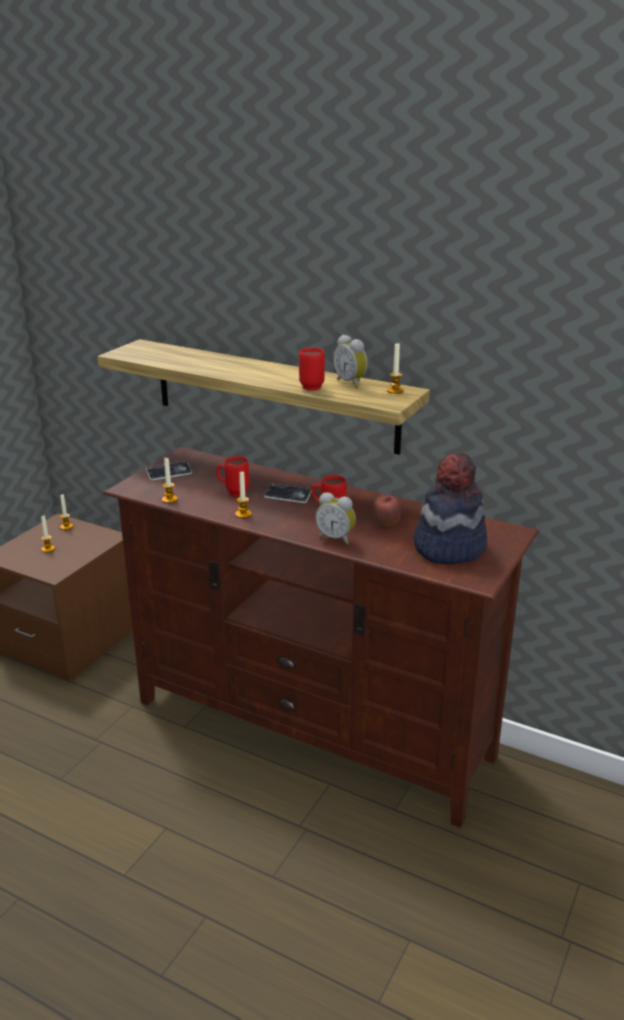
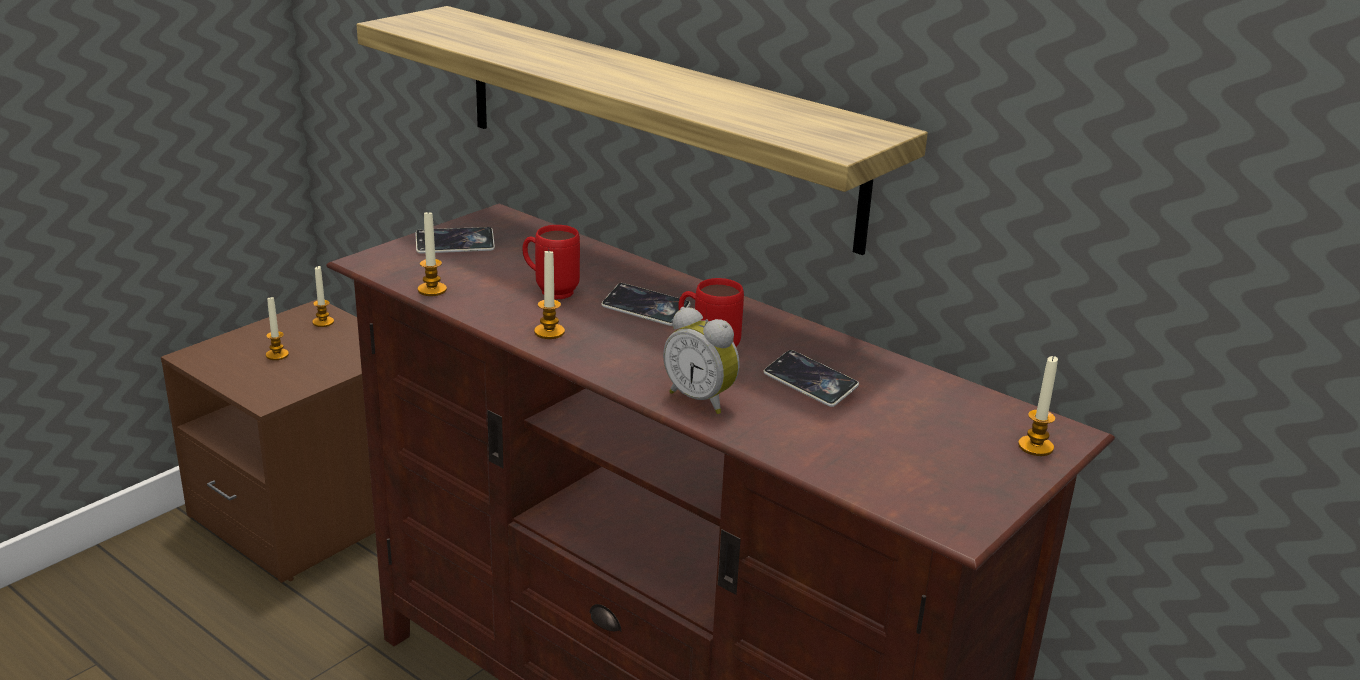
camera: 10 degrees right, 0 degrees up
(312, 386) = (702, 104): red mug -> none
(351, 383) = (780, 106): alarm clock -> none
(386, 523) = (809, 384): apple -> phone
(395, 391) = (857, 127): candle -> candle (1035, 447)
(448, 547) = (917, 445): hat -> none

